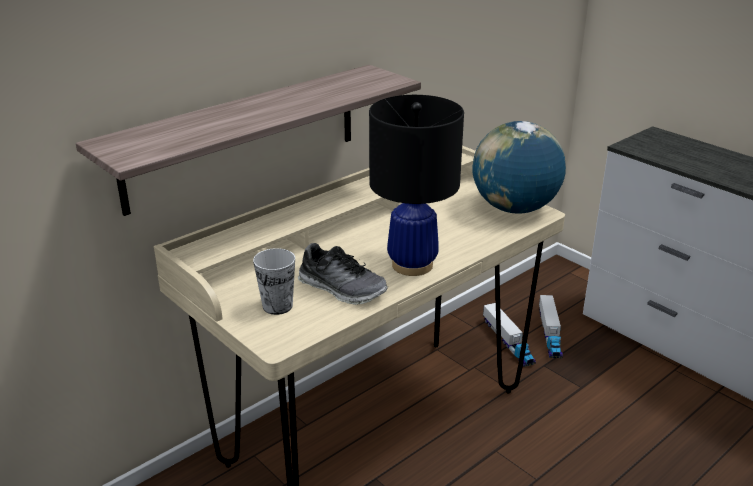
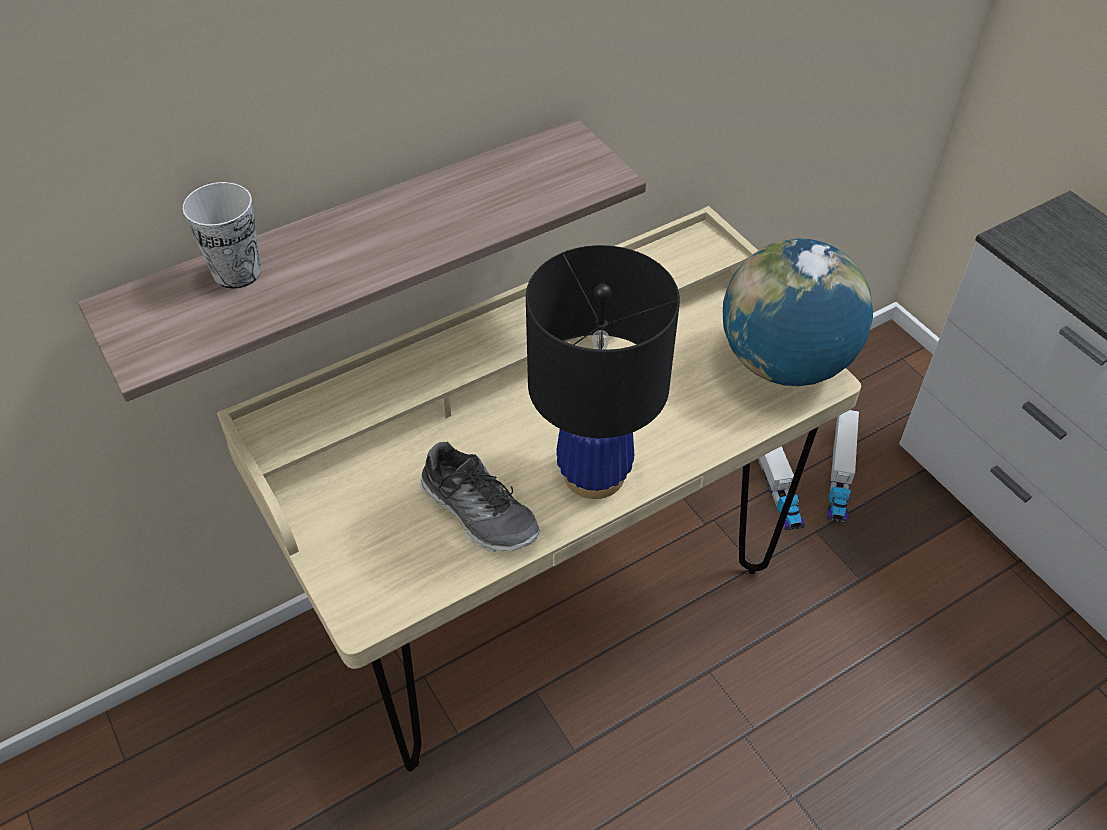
camera: 10 degrees right, 20 degrees up
(277, 306) = (380, 536): cup -> cup (237, 272)

